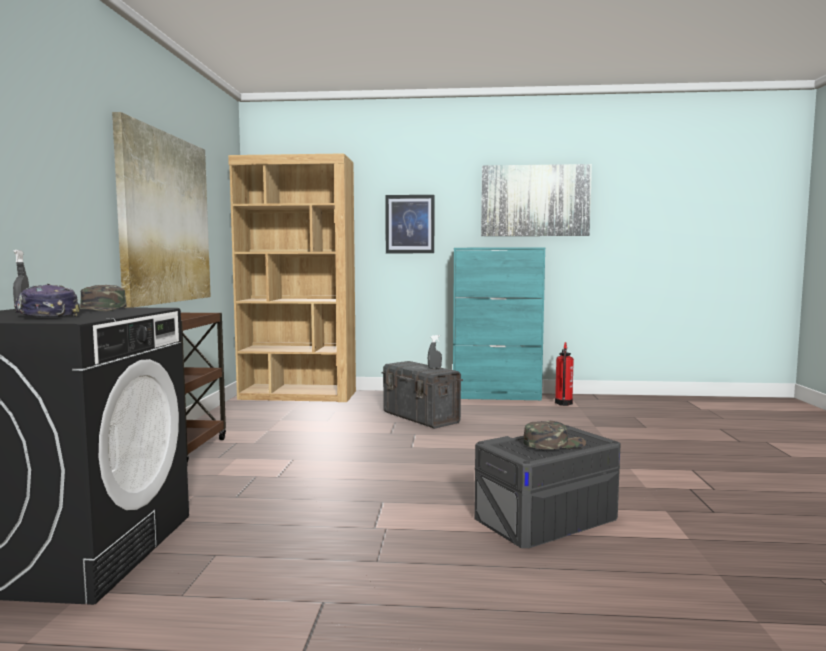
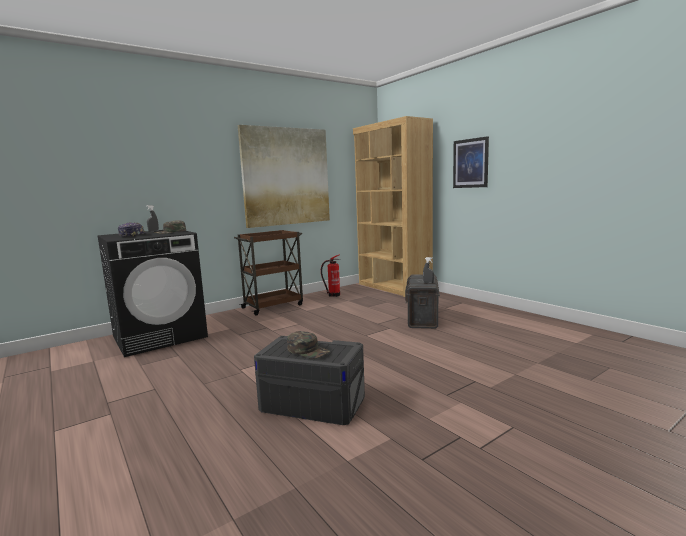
camera: 50 degrees right, 5 degrees up
(496, 396) = (523, 316): turquoise cabinet -> none
(535, 201) = (577, 131): picture -> none
(563, 404) = (567, 336): fire extinguisher -> fire extinguisher (333, 295)

